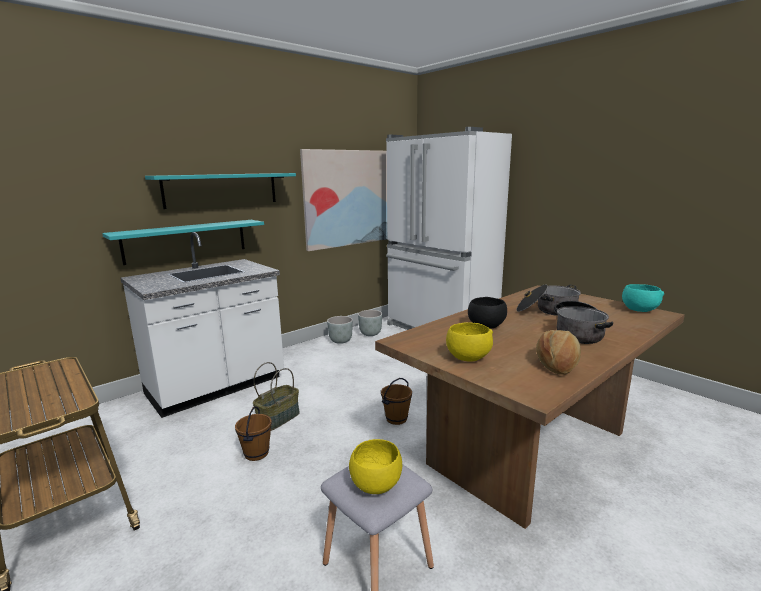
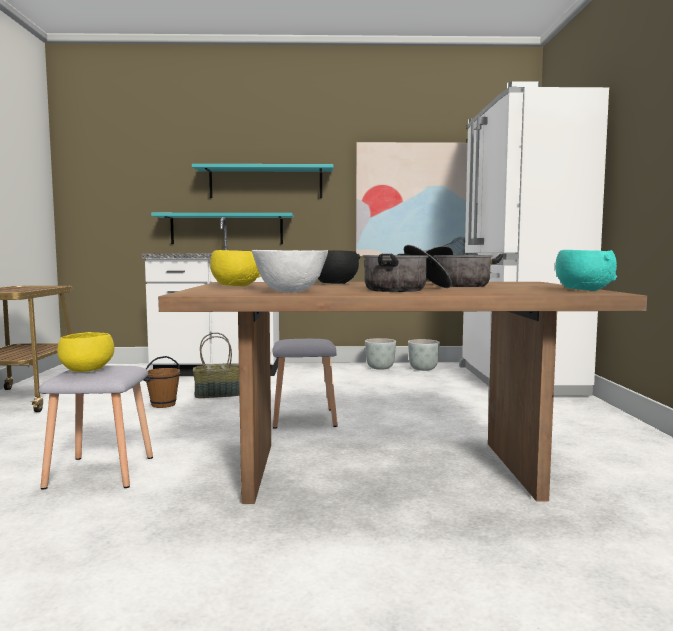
camera: 40 degrees right, 10 degrees down
(396, 419) = (305, 418): brown bucket -> grey stool
(558, 364) = (290, 291): bread -> white bowl

